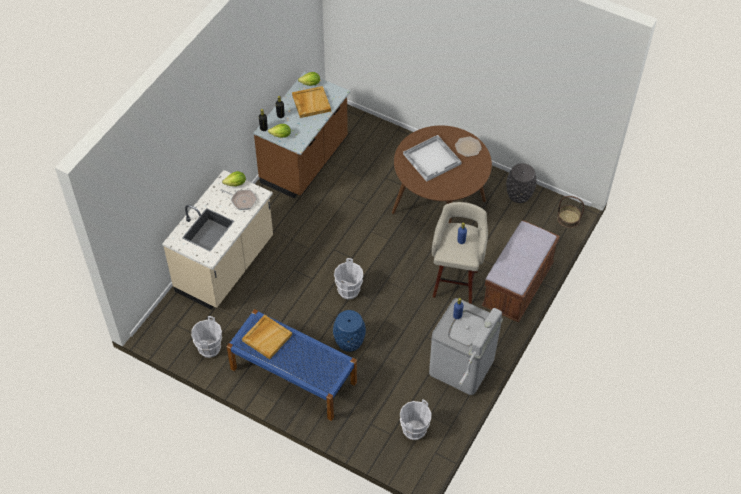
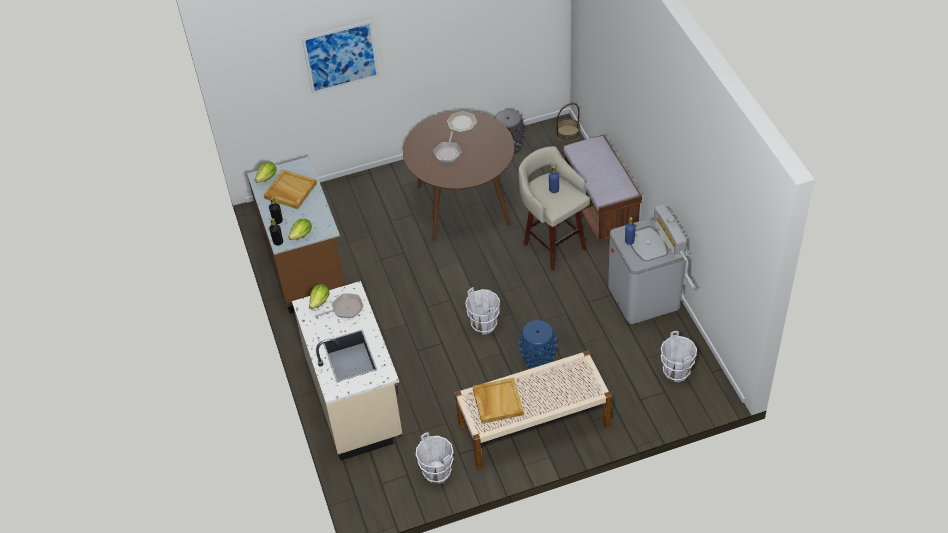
camera: 45 degrees left, 5 degrees down
(293, 376) = (533, 425): blue bench -> beige bench
(415, 38) = (341, 57): none -> picture
(432, 159) = (448, 152): white tray -> frying pan

